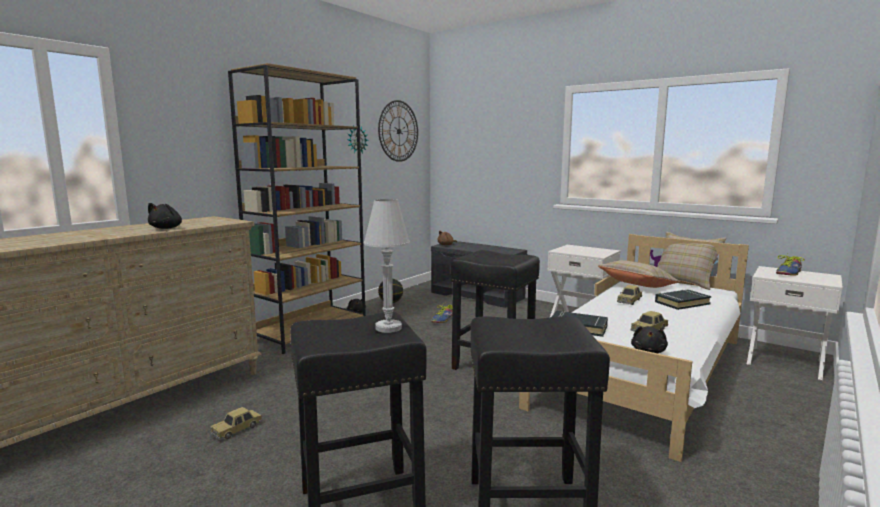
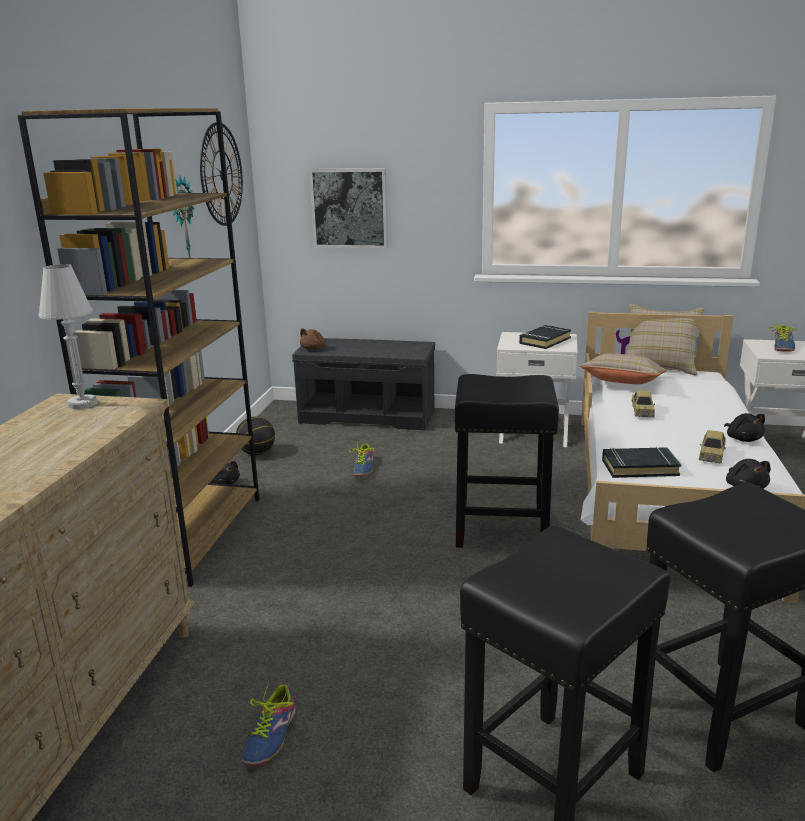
camera: 25 degrees left, 10 degrees up
(167, 228) = (60, 448): black plush toy -> black plush toy (743, 439)
(237, 429) = (271, 735): toy car -> shoe
(388, 328) = (599, 558): white table lamp -> white table lamp (82, 404)
(480, 157) = (349, 208): none -> picture
(682, 303) = (695, 403): black book -> black book (544, 341)

